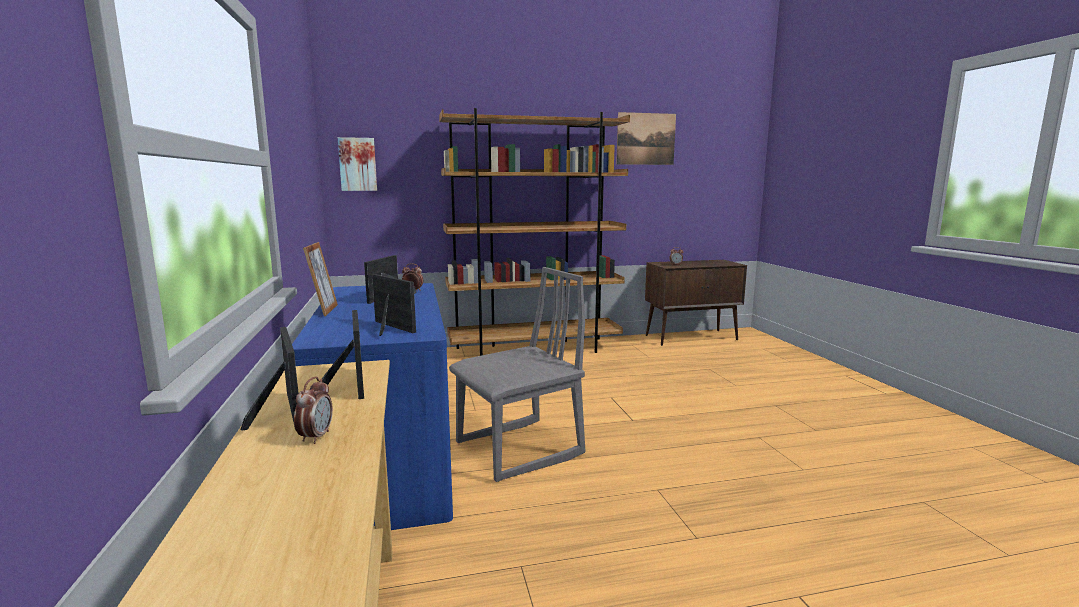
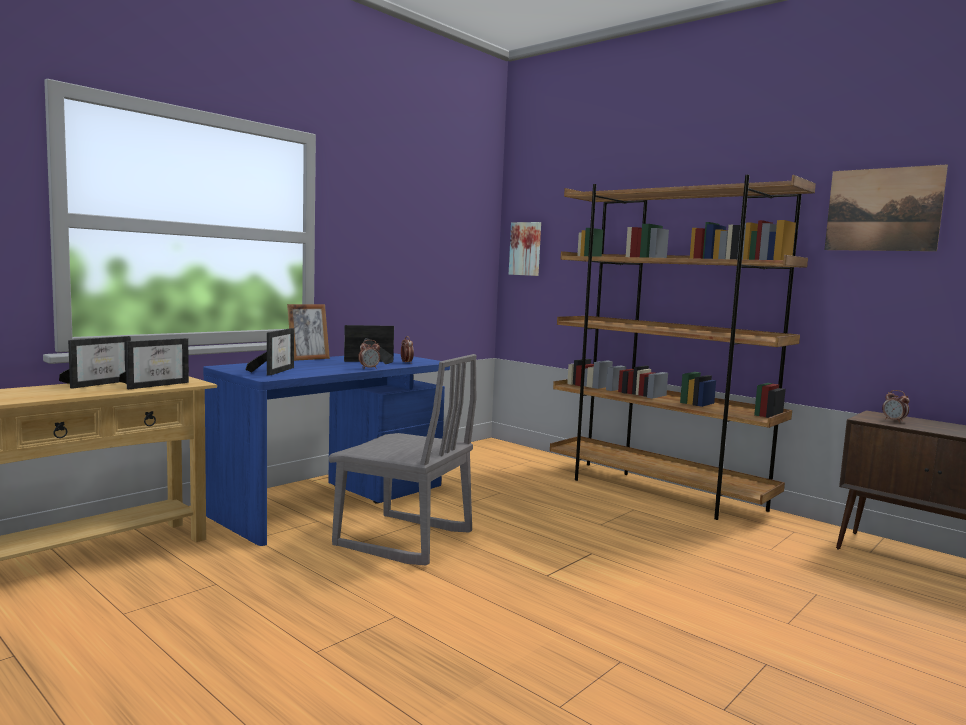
camera: 55 degrees right, 5 degrees down
(316, 437) = (61, 391): alarm clock -> alarm clock (369, 368)

